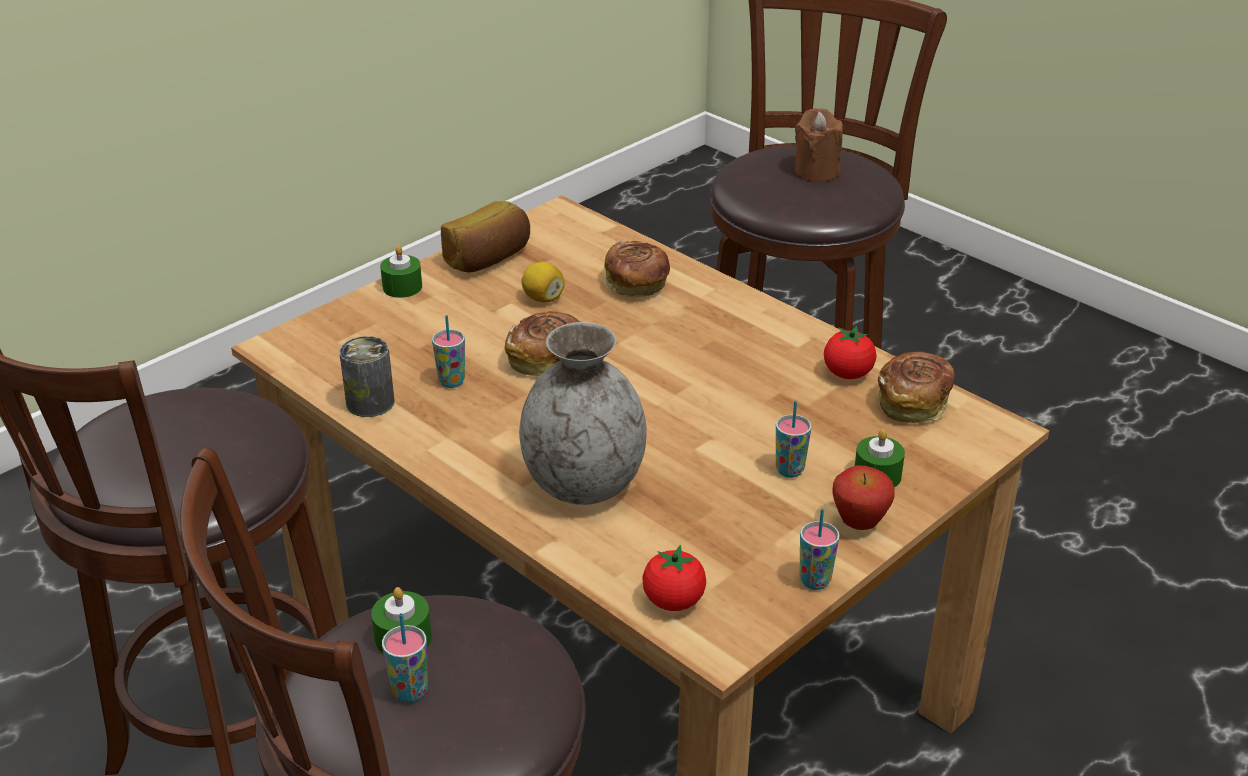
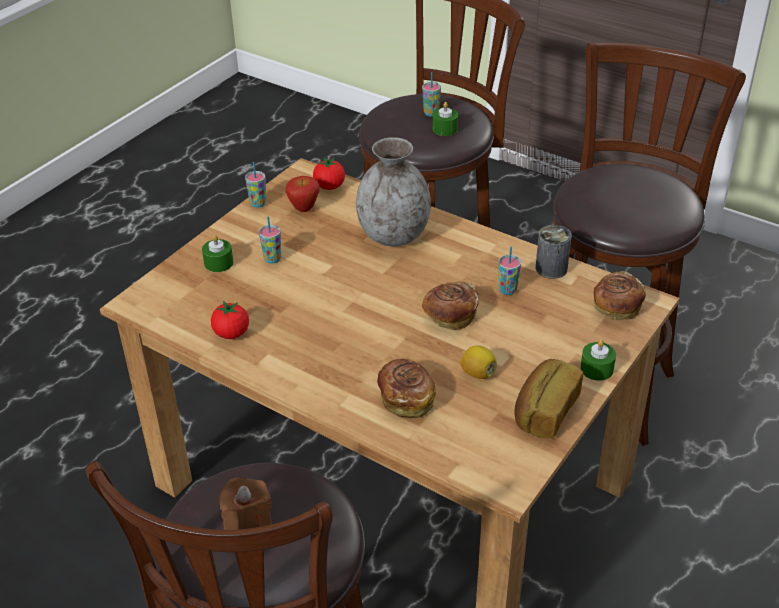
camera: 170 degrees right, 5 degrees up
(859, 525) = (232, 233): apple -> apple (304, 209)
(913, 403) = (187, 316): bread -> bread (616, 308)

